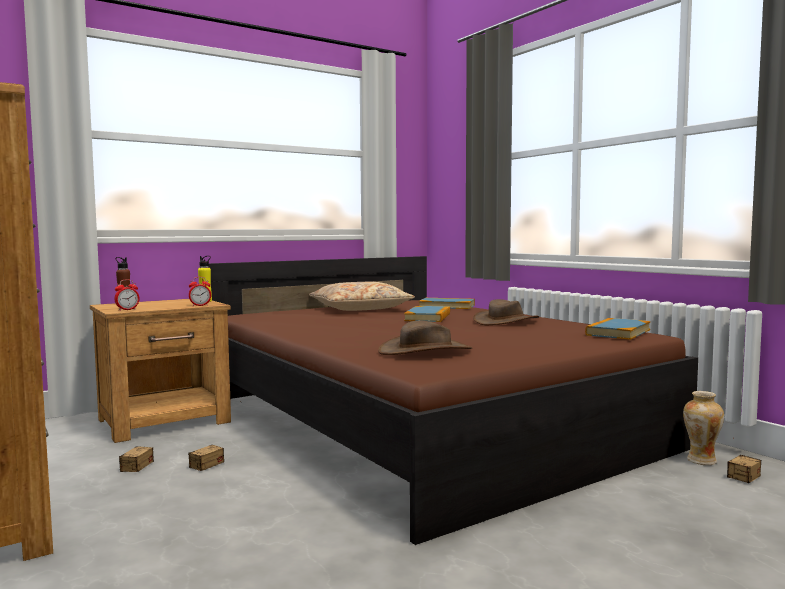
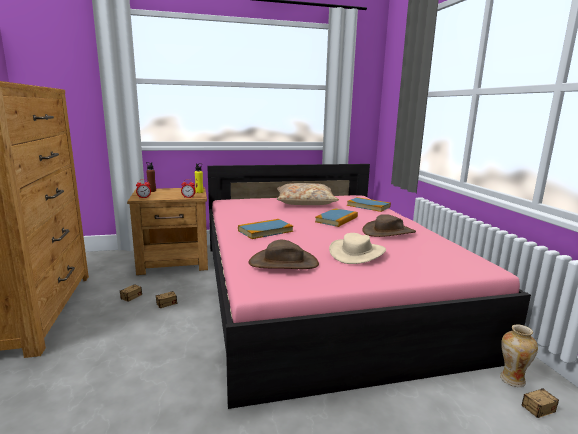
camera: 20 degrees right, 10 degrees up
(420, 422) = (321, 292): brown bed -> pink bed
(499, 337) = (357, 253): none -> beige hat
(618, 332) = (461, 262): book -> book (265, 231)

